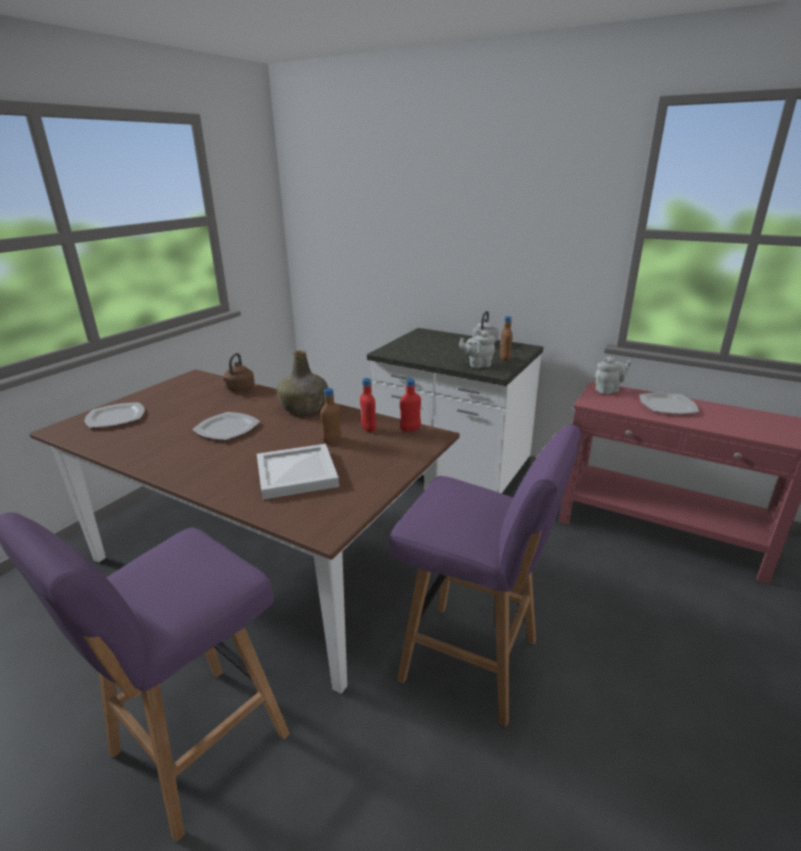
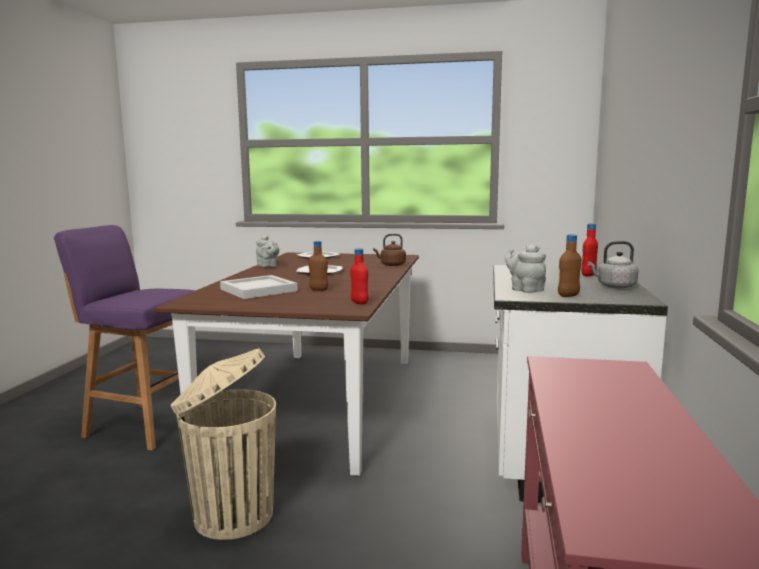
camera: 70 degrees right, 15 degrees down
(304, 408) = (373, 278): green bottle -> none
(368, 429) = (349, 294): red bottle -> red bottle (588, 275)
(473, 661) = (231, 515): purple stool -> beige trash can
(608, 390) = (623, 371): grey teapot -> grey teapot (268, 266)
(667, 405) = (622, 409): plate -> none

